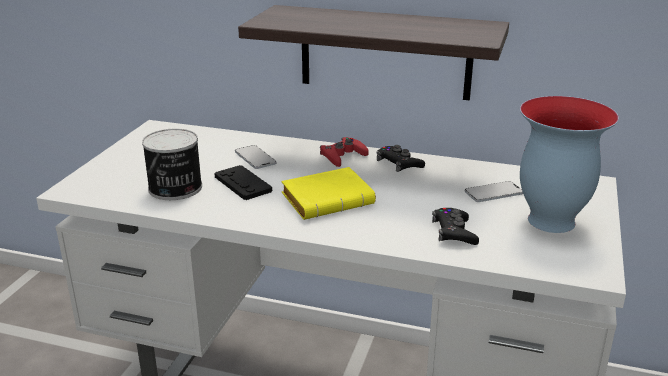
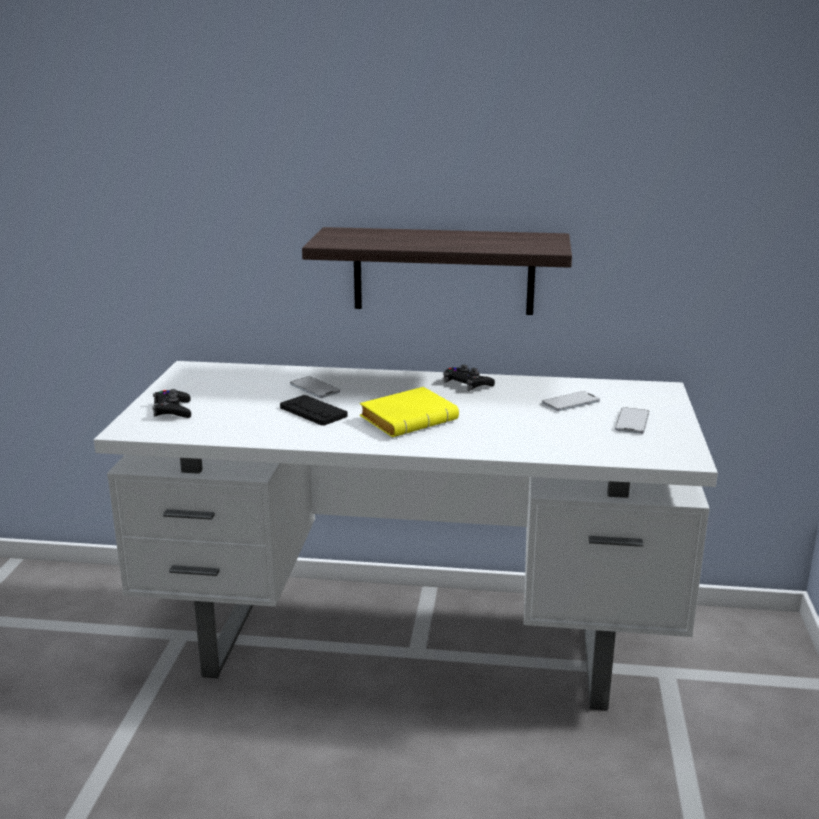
camera: 10 degrees left, 5 degrees down
(175, 188) = (243, 421): can -> none
(343, 156) = (406, 381): red game controller -> none
(454, 232) = (544, 437): black game controller -> black game controller (172, 410)
(549, 221) = (632, 422): vase -> phone

